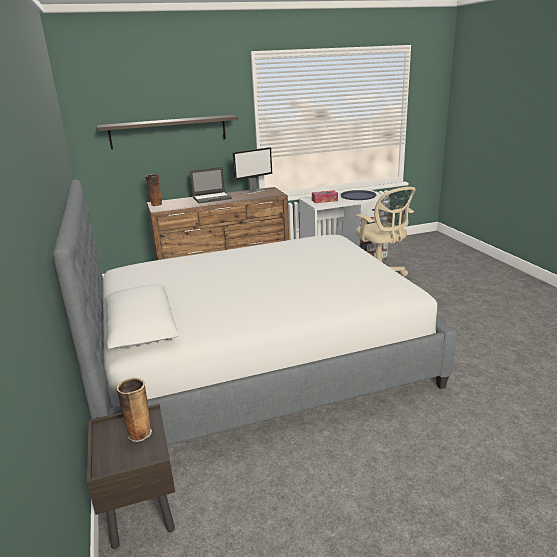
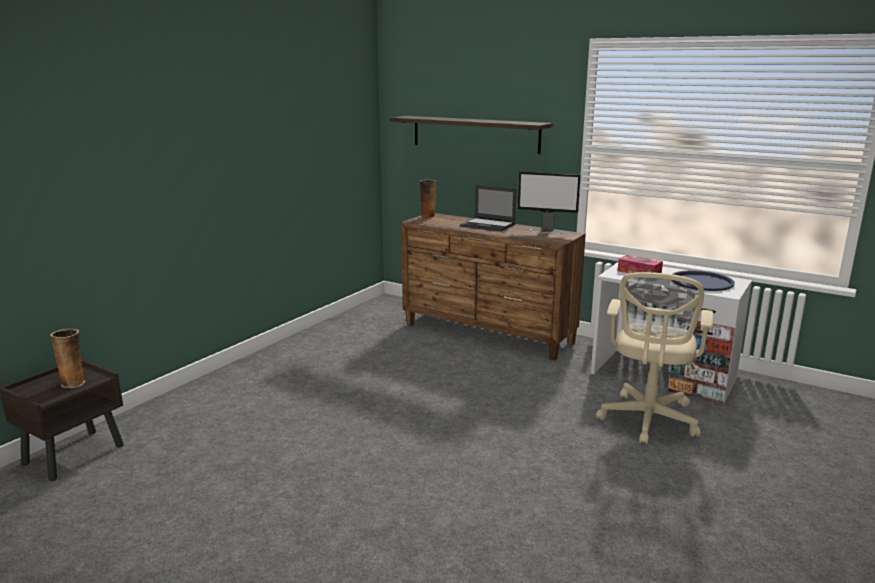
camera: 50 degrees right, 5 degrees down
(258, 362) = (334, 419): bed -> none

